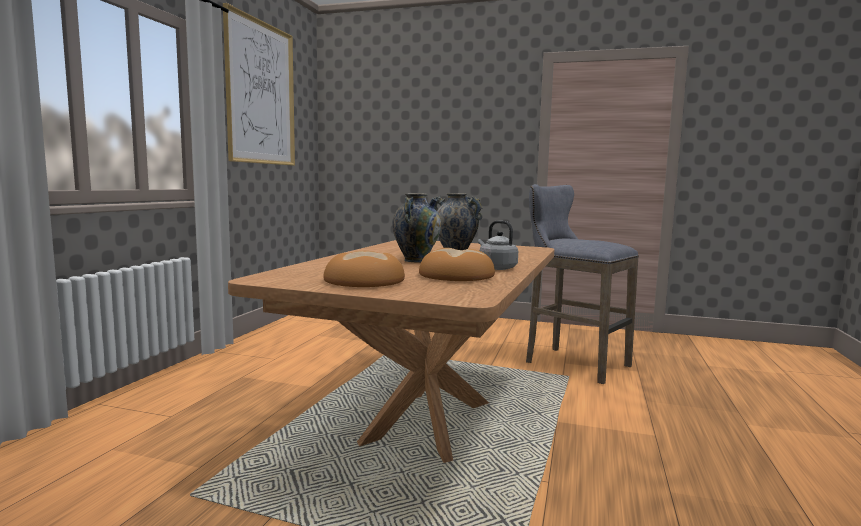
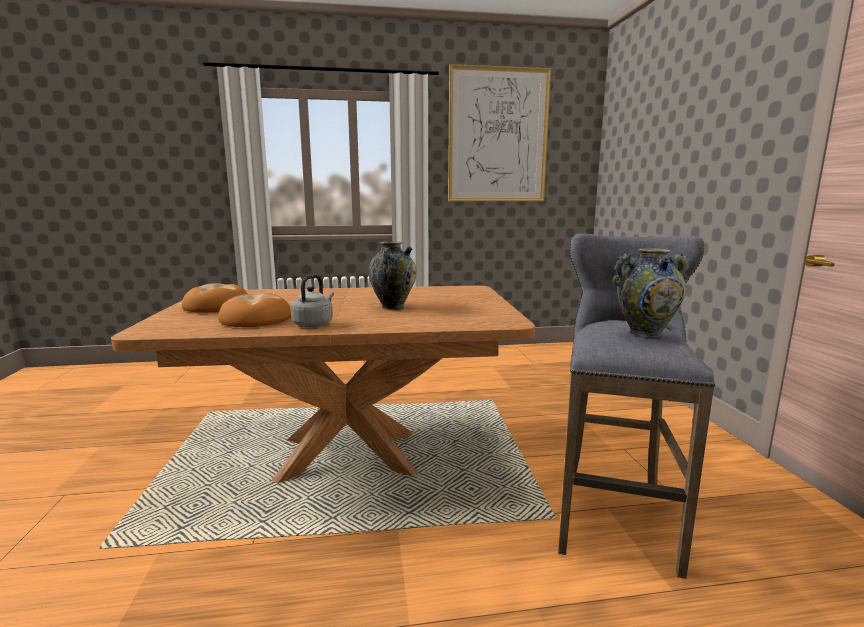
camera: 65 degrees right, 5 degrees up
(416, 260) = (335, 303): vase -> vase (645, 333)

